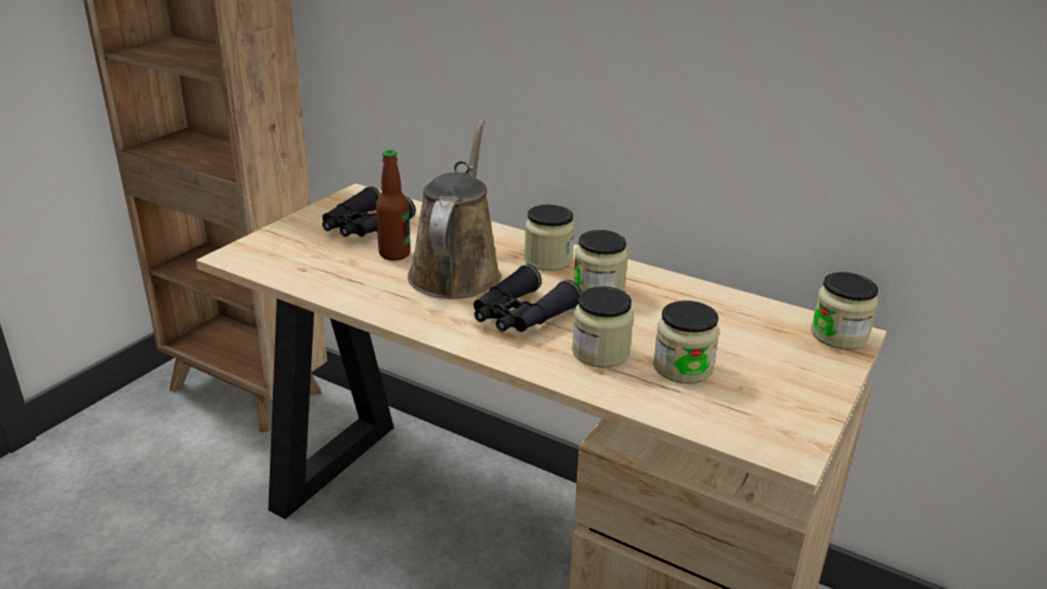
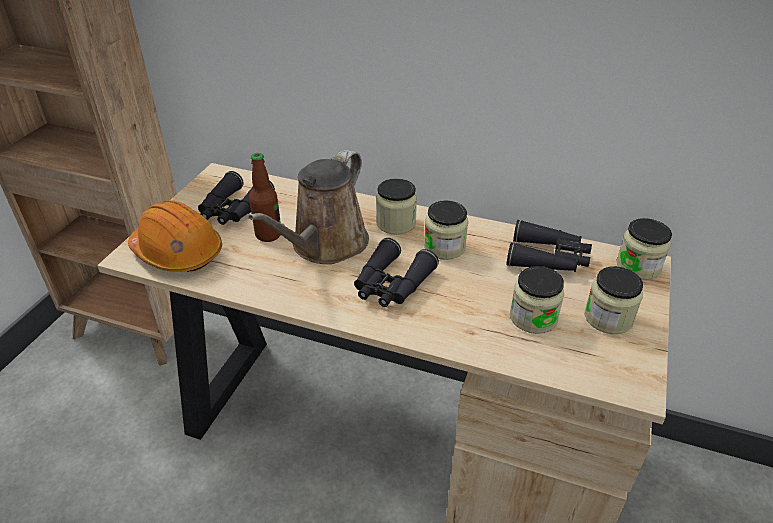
camera: 10 degrees left, 10 degrees up
(287, 258) = (178, 252): none -> orange hard hat
(457, 271) = (325, 245): brown watering can -> brown watering can turned 150 degrees counterclockwise
(600, 352) = (465, 312): jar -> jar (608, 318)
(724, 314) = (548, 258): none -> black binoculars

